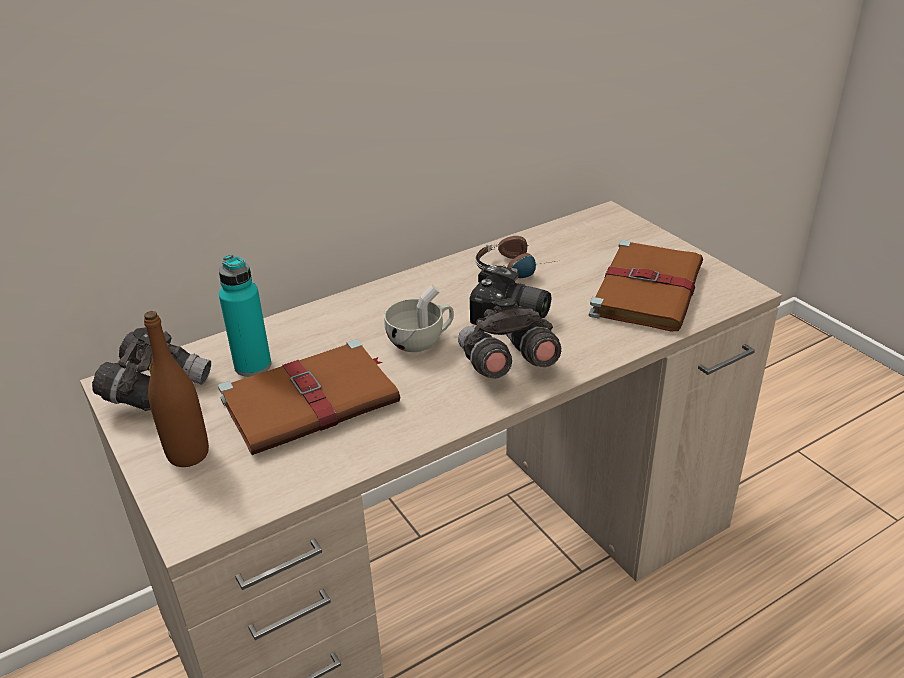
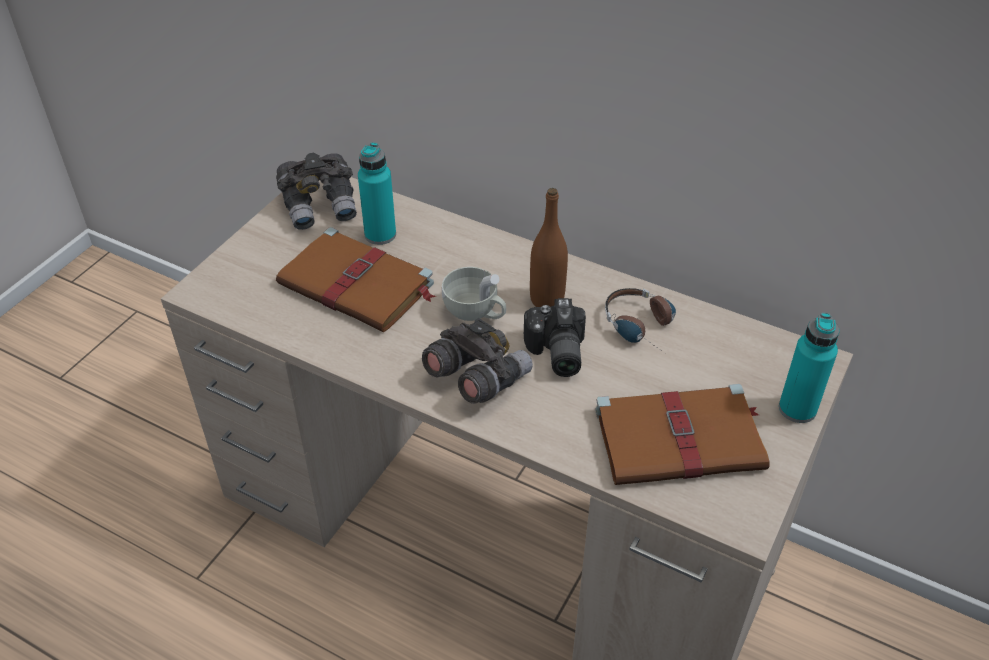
camera: 60 degrees right, 10 degrees up
(188, 454) = (265, 253): brown bottle -> brown bottle (547, 300)
(649, 235) = (797, 409): none -> turquoise bottle

